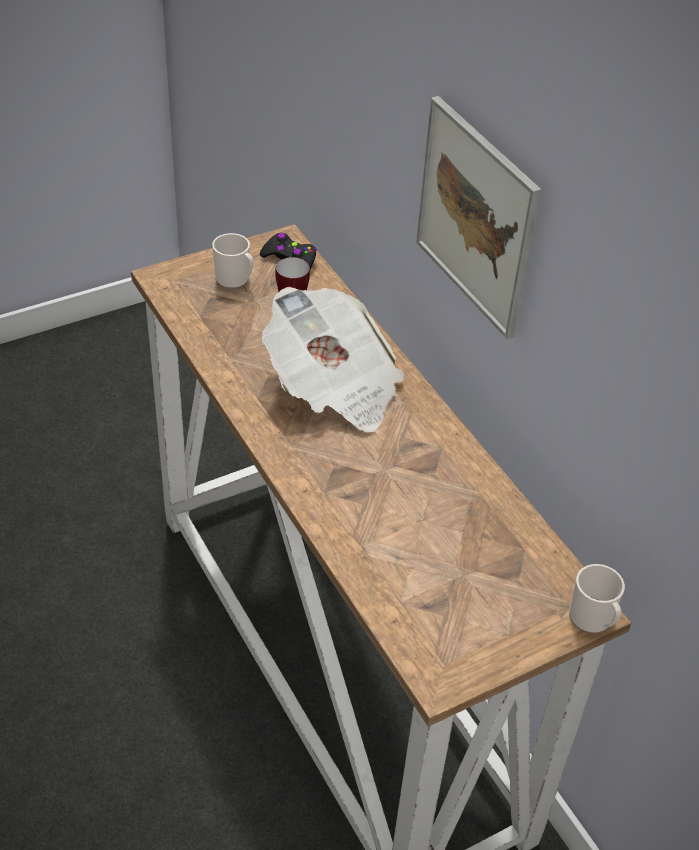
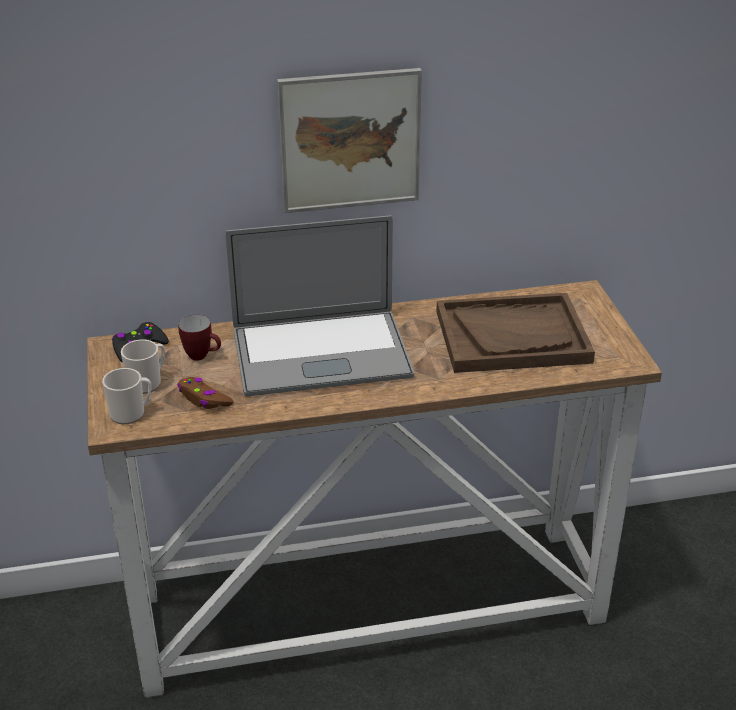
camera: 70 degrees left, 10 degrees down
(221, 322) = (204, 399): none -> brown game controller
(333, 387) = (321, 353): newspaper -> laptop
(442, 547) = (512, 336): none -> brown tray
(593, 620) = (593, 292): mug -> mug (131, 413)

